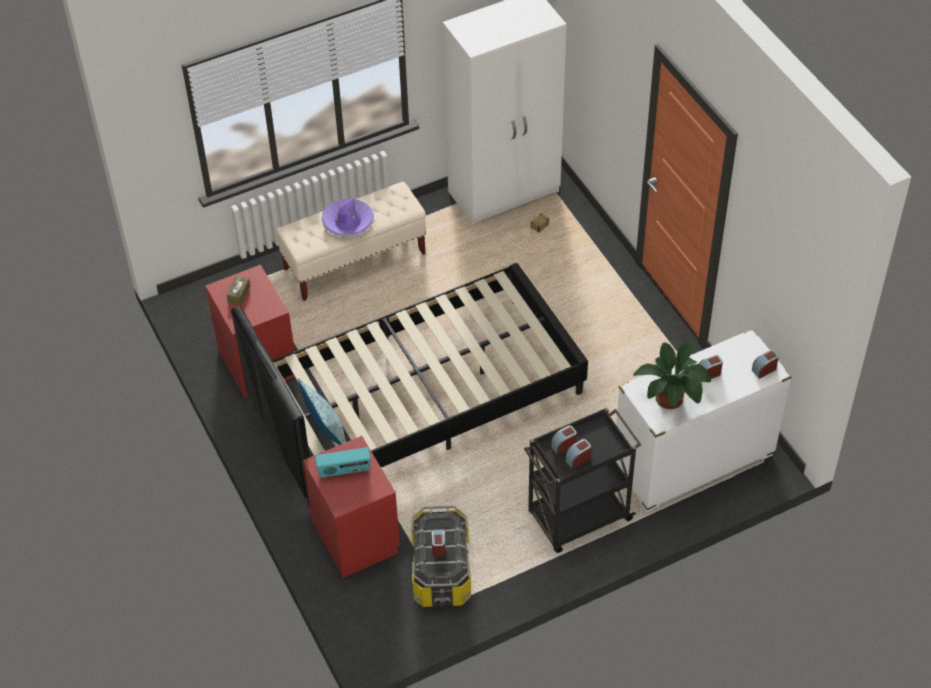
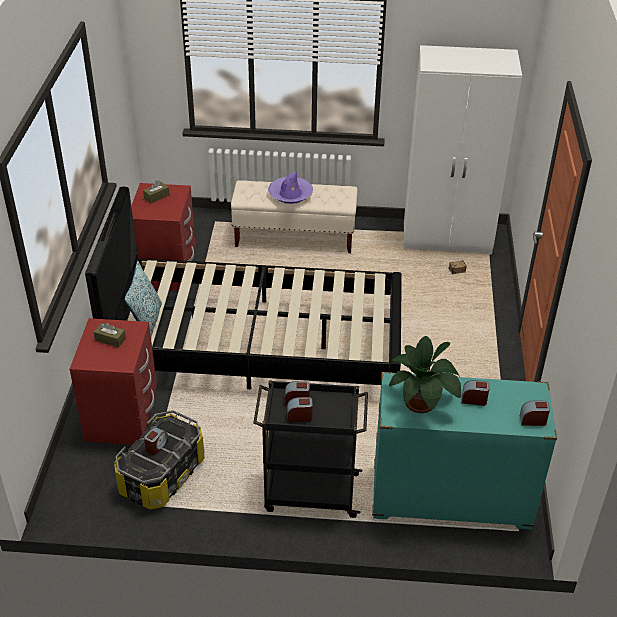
camera: 30 degrees right, 10 degrees down
(344, 471) = (110, 339): radio -> brown tissue box
(693, 461) = (450, 498): white dresser -> turquoise dresser

